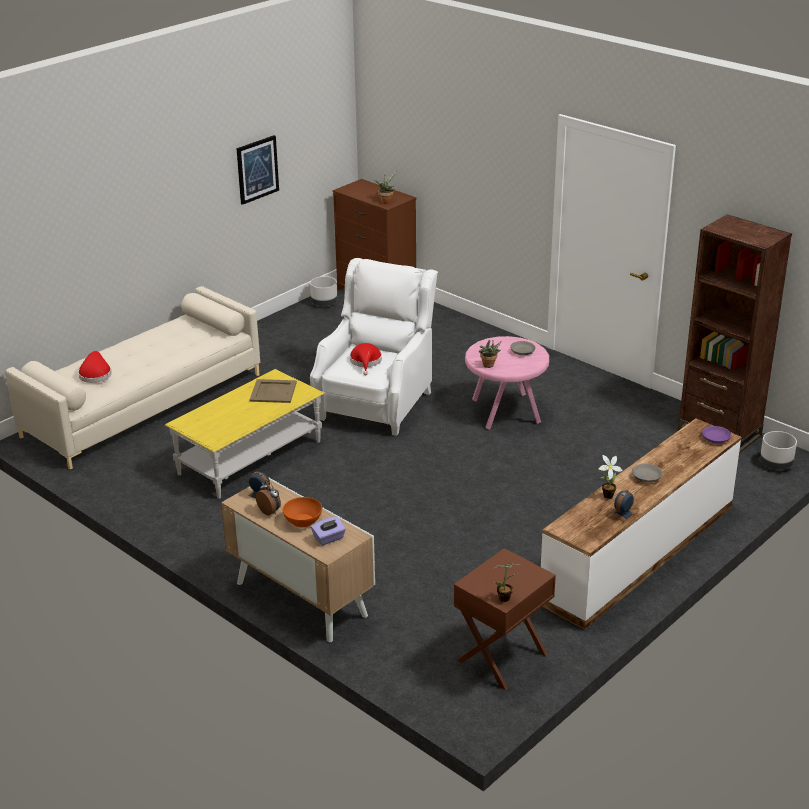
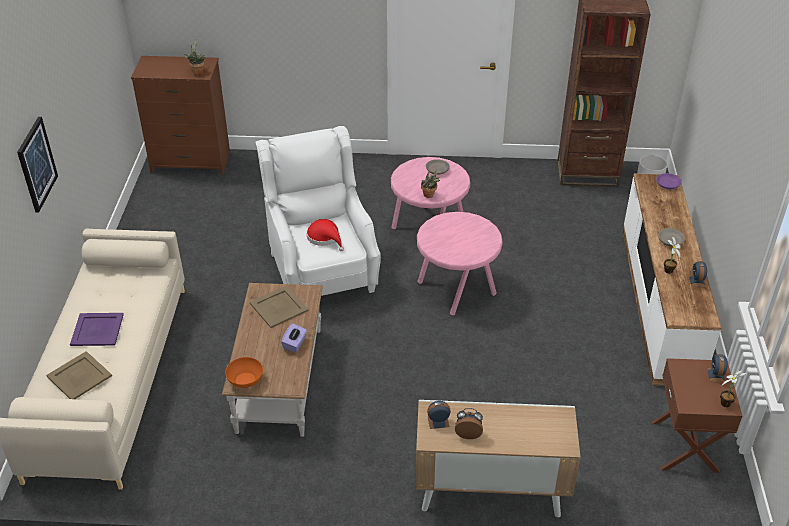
camera: 40 degrees left, 10 degrees up
(95, 374) = (79, 376): red hat -> beige tray
(141, 353) = (98, 329): none -> purple tray
(250, 457) = (279, 379): yellow coffee table -> brown coffee table
(257, 169) = (83, 84): picture -> picture (36, 164)
(303, 521) = (506, 426): orange bowl -> orange bowl (245, 380)
(324, 304) = (155, 191): grey planter -> none
(329, 538) = (548, 430): purple tissue box -> purple tissue box (295, 344)
(468, 462) = (456, 287): none -> pink side table
(528, 578) = (716, 375): none -> alarm clock

